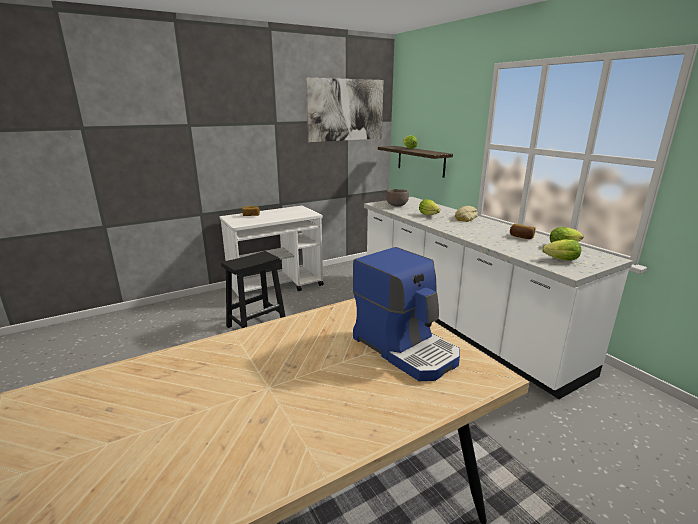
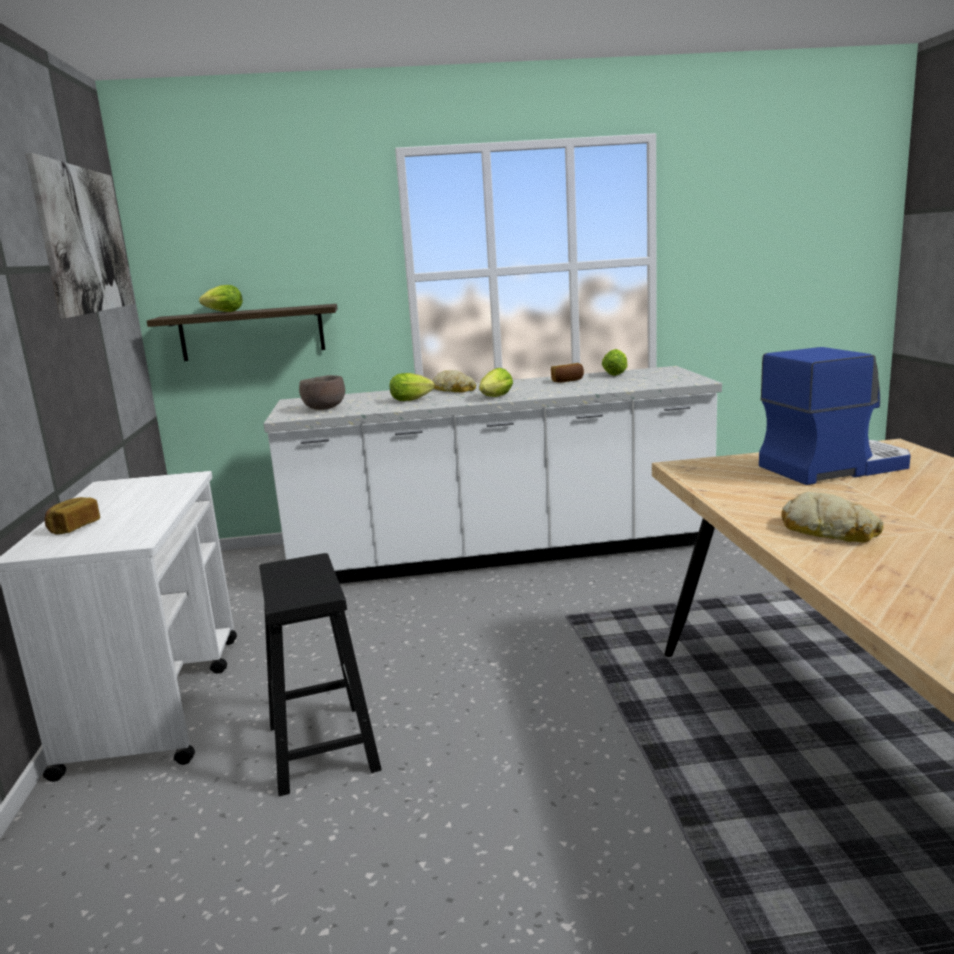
camera: 65 degrees left, 5 degrees down
(262, 347) = (828, 530): none -> bread
(559, 260) = (659, 379): lettuce -> lettuce (495, 397)

